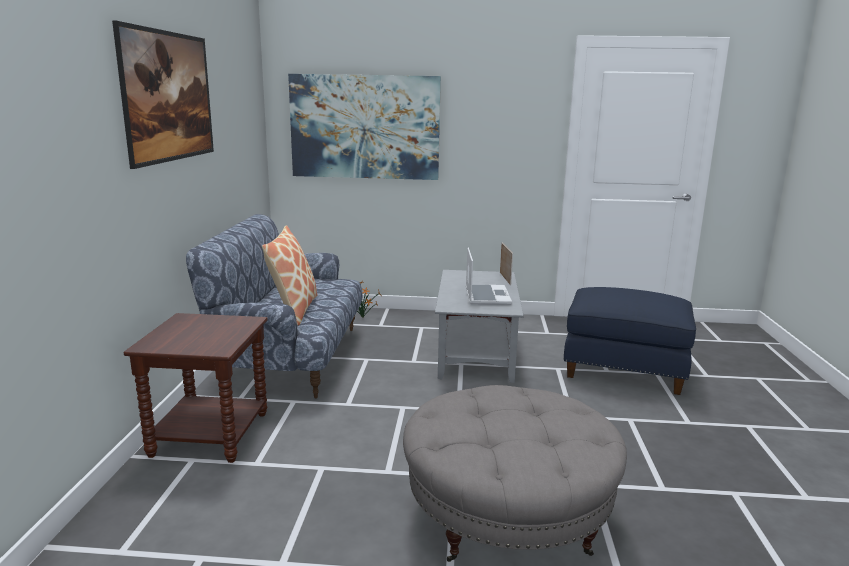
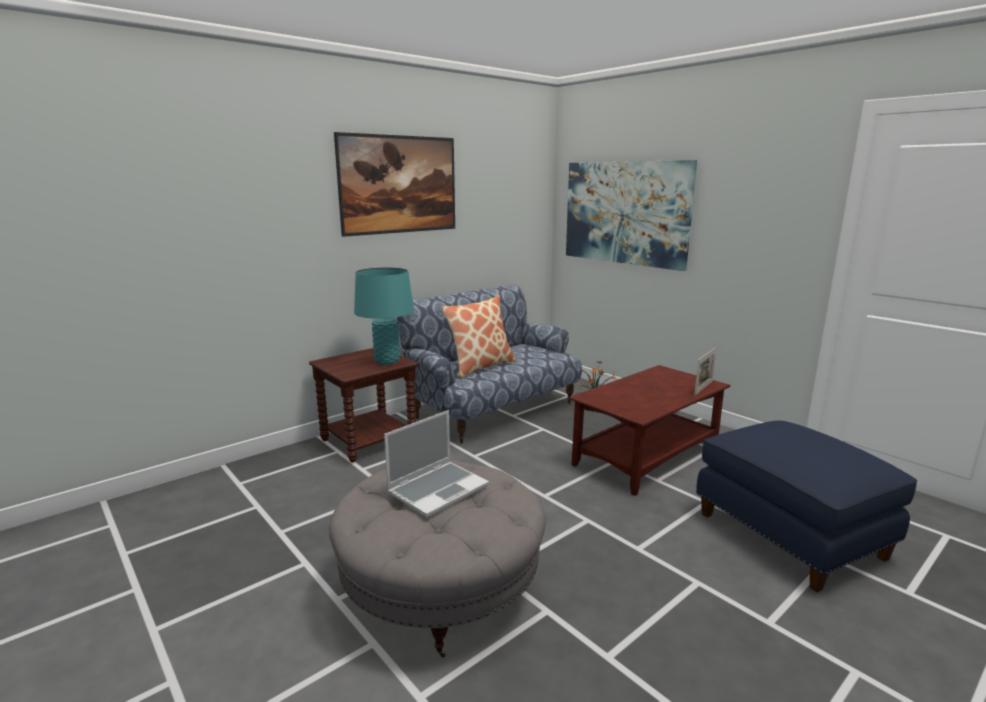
camera: 45 degrees right, 0 degrees up
(229, 324) = (387, 361): none -> turquoise table lamp
(475, 351) = (646, 456): grey coffee table -> brown coffee table
(486, 296) = (645, 397): laptop -> laptop (438, 489)

